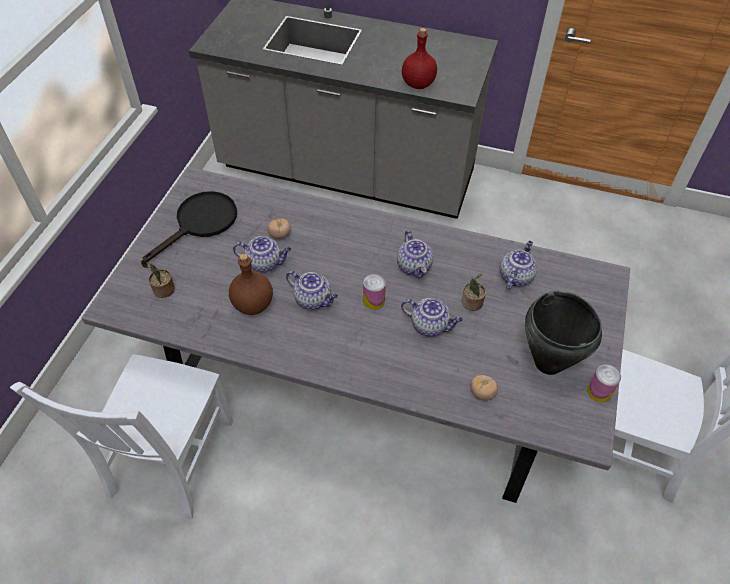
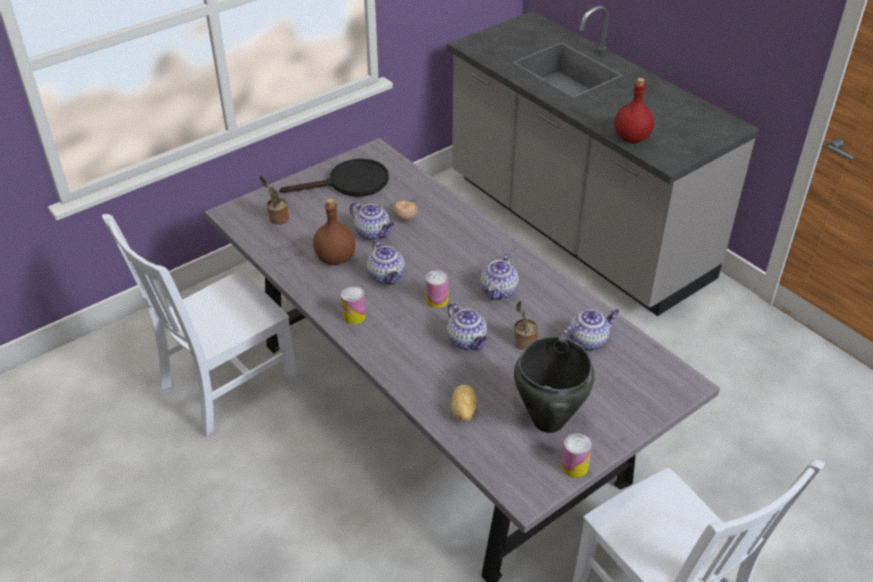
camera: 35 degrees right, 10 degrees down
(319, 353) = (354, 316): none -> can
(482, 393) = (462, 412): tomato -> potato

